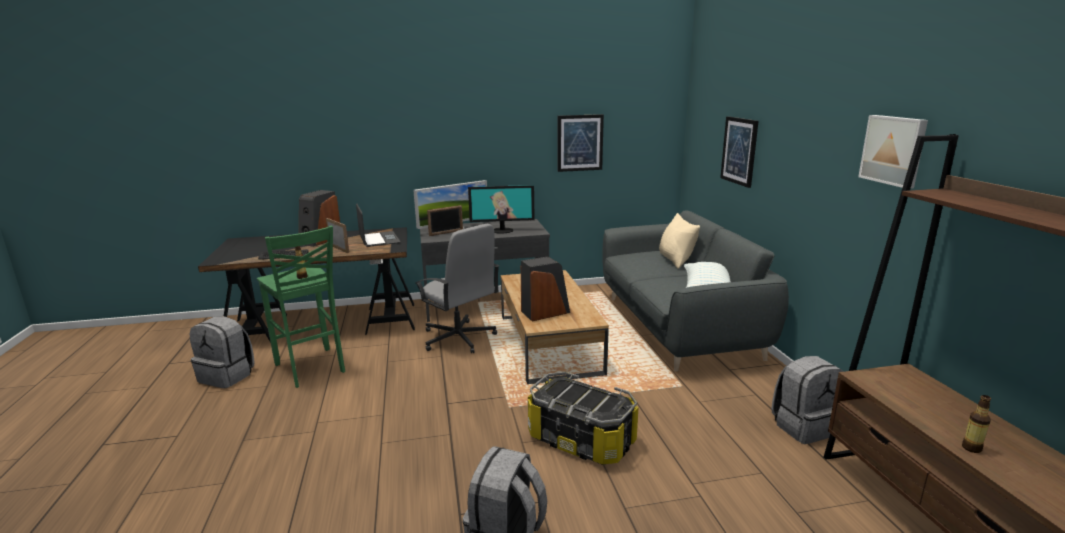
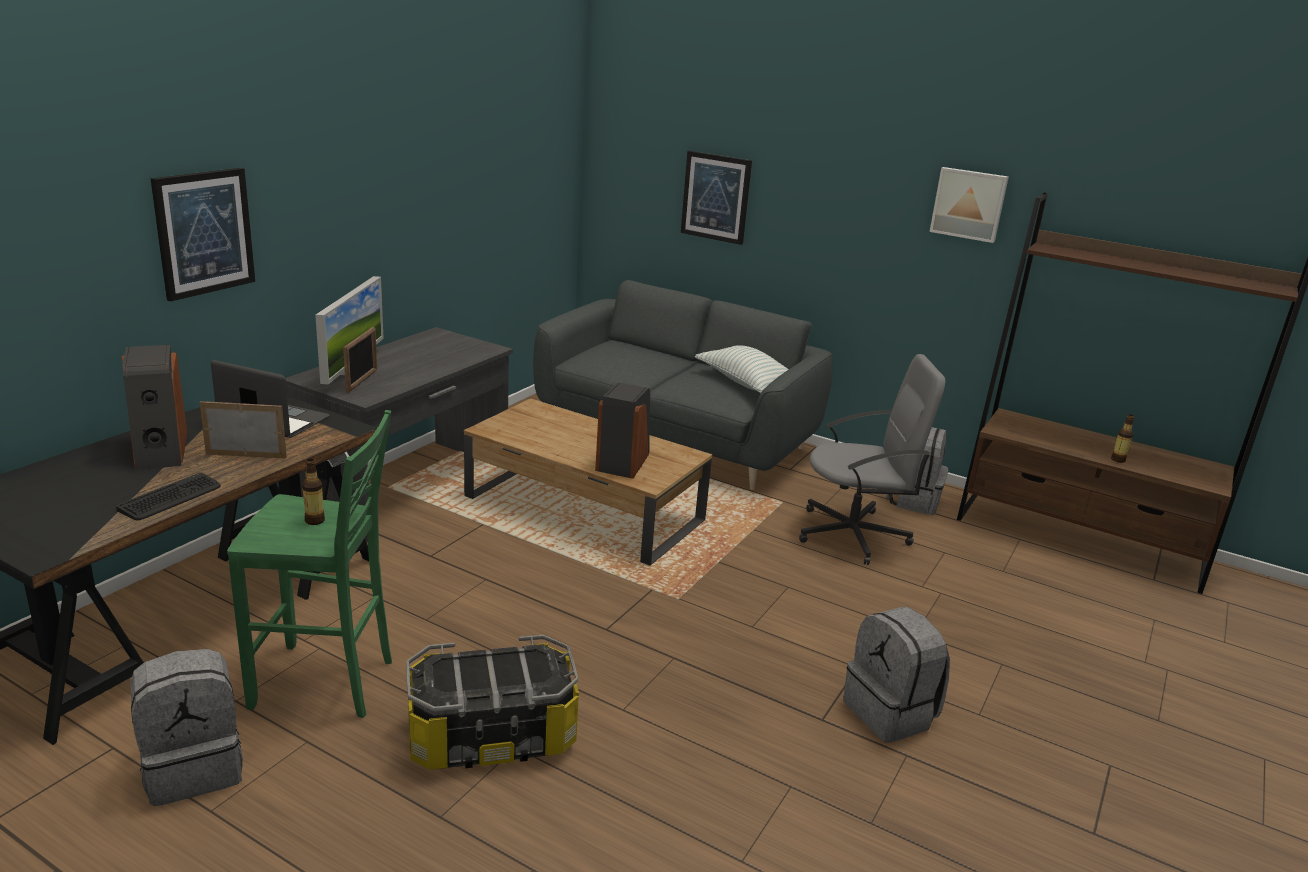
camera: 50 degrees left, 5 degrees up
(458, 338) = (462, 547): grey office chair -> grey office chair (854, 535)
(502, 230) = (436, 357): monitor -> none
(580, 143) = (480, 195): picture -> picture (204, 232)
(581, 439) = (793, 595): storage box -> storage box (491, 735)
(676, 260) = (650, 352): beige pillow -> none

